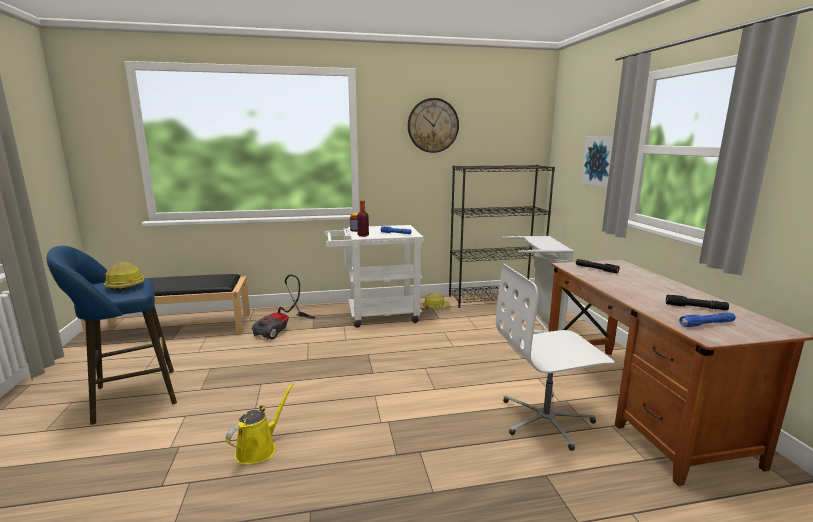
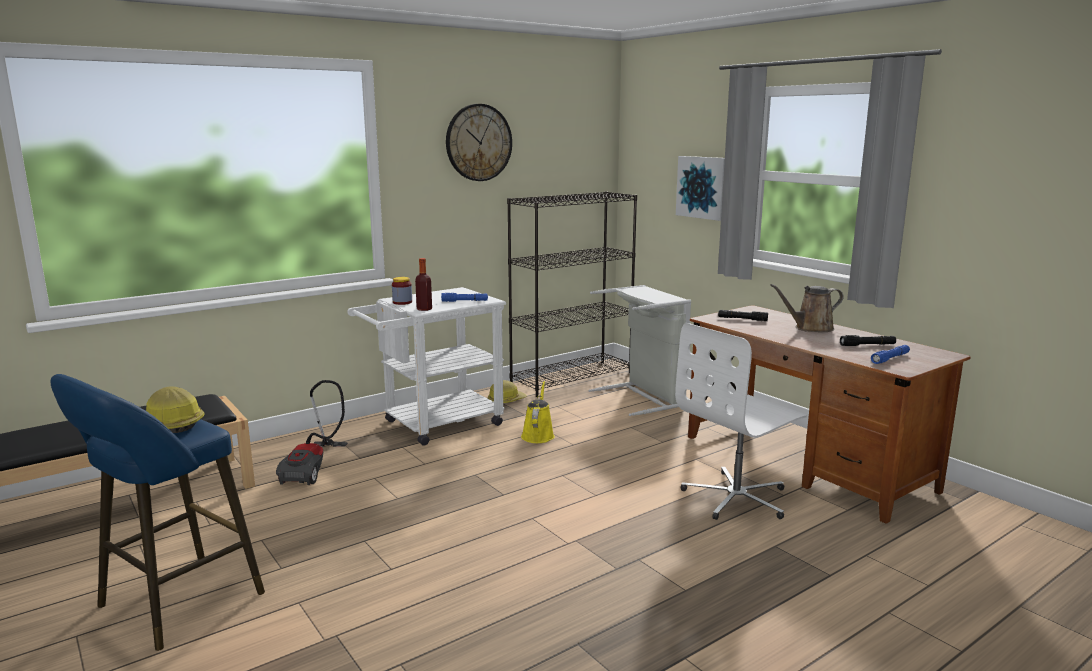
camera: 25 degrees left, 0 degrees up
(259, 449) = (450, 607): yellow watering can -> yellow watering can (538, 435)
(653, 284) = (810, 328): none -> brown watering can

